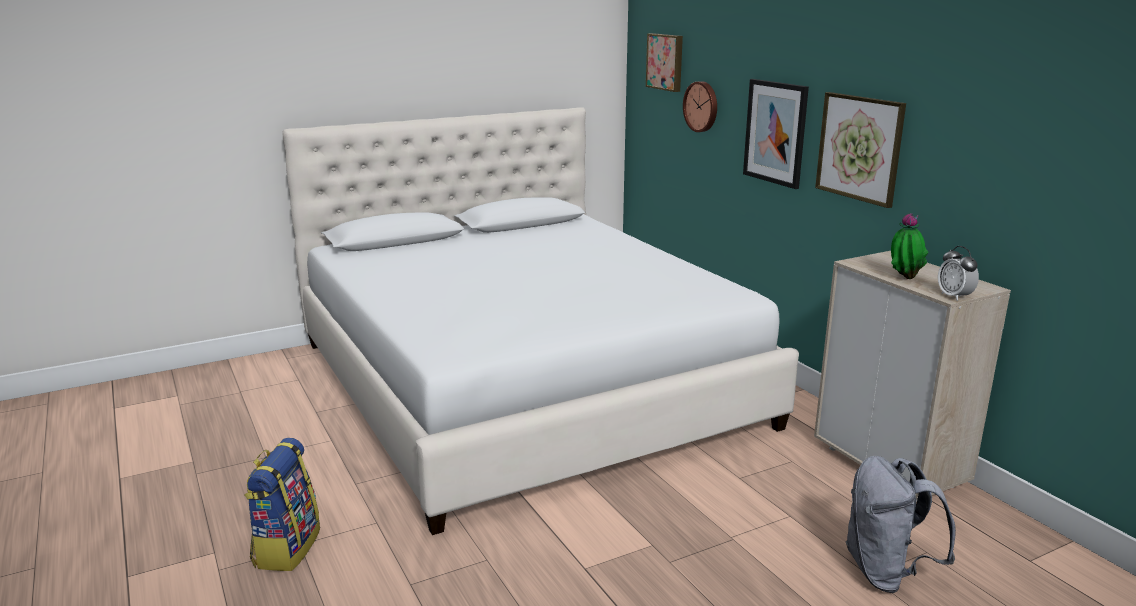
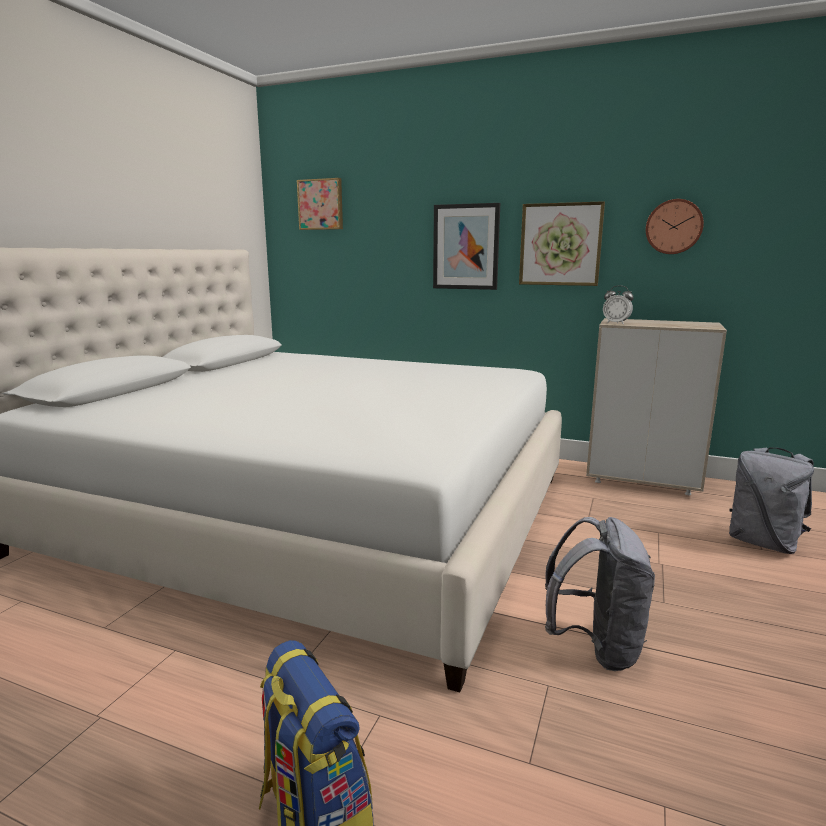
camera: 40 degrees left, 5 degrees down
(557, 558) = (595, 646): none -> grey backpack
(702, 106) = (373, 238): wall clock -> wall clock (673, 227)
(904, 278) = (661, 325): potted plant -> none
(954, 296) = (714, 327): alarm clock -> alarm clock (616, 323)

